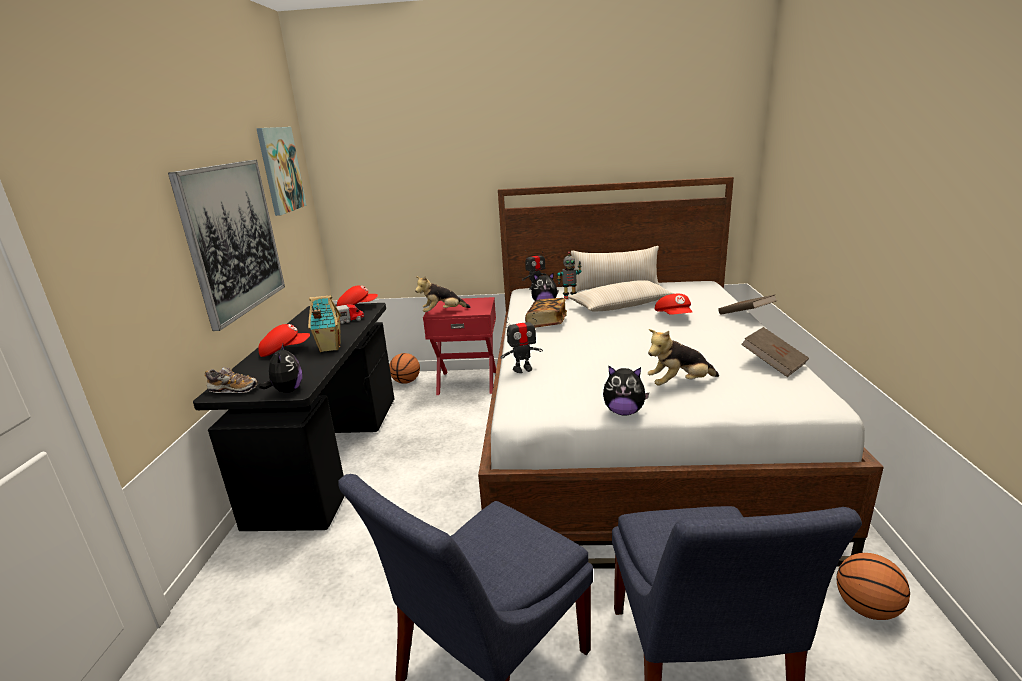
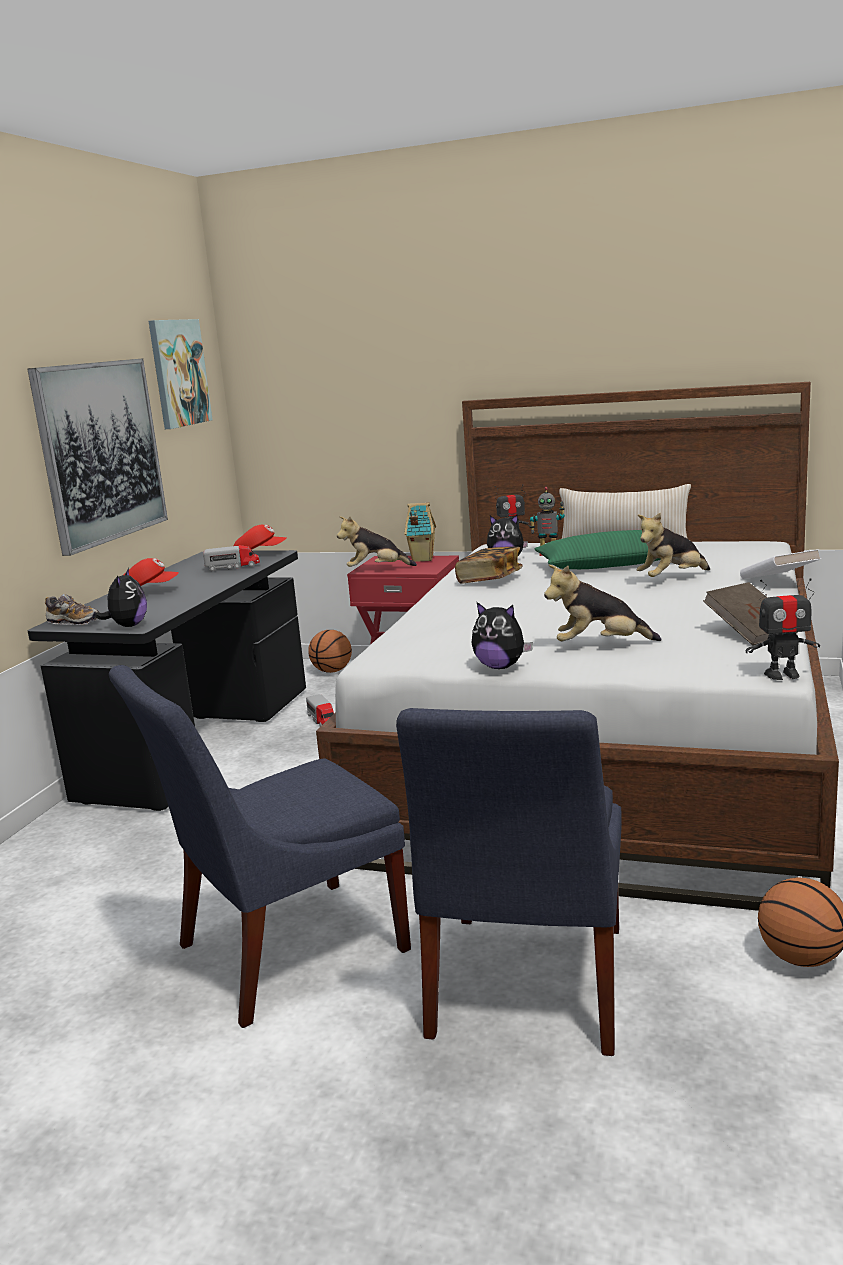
camera: 15 degrees right, 5 degrees down
(329, 347) = (199, 591): toy house -> toy house (422, 559)
(418, 426) = (323, 720): none -> toy truck
(522, 369) = (415, 623): toy robot -> toy robot (782, 675)
(620, 306) = (609, 565): beige pillow -> green pillow
(674, 316) = (671, 579): red cap -> plush toy
(745, 316) = (778, 581): brown book -> white book

